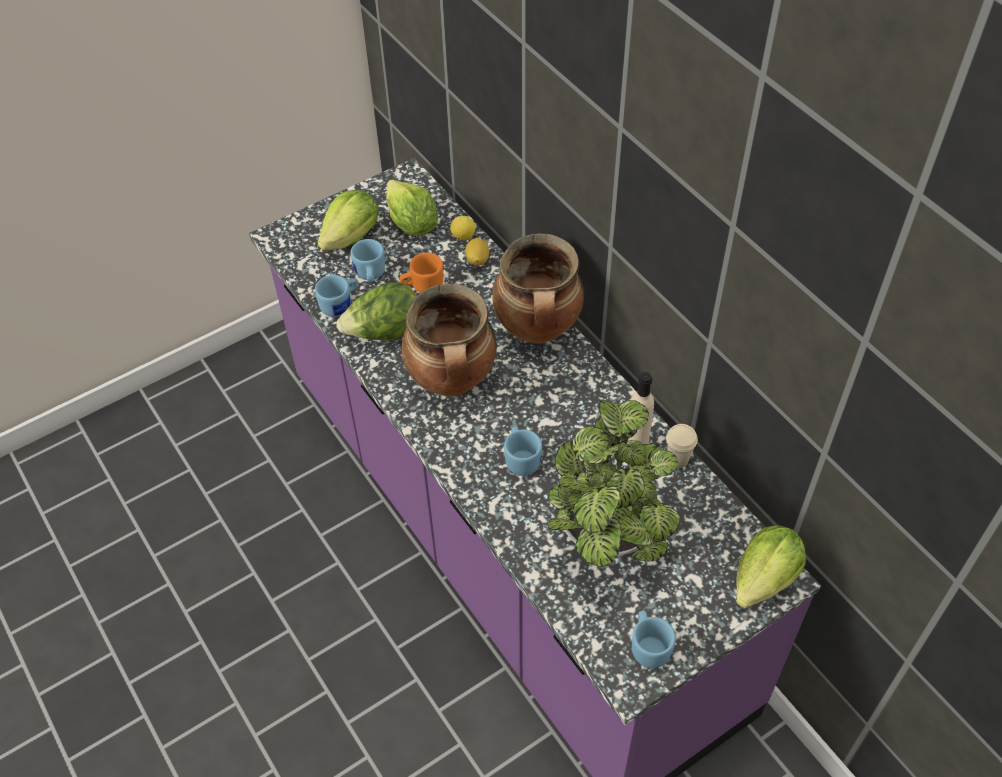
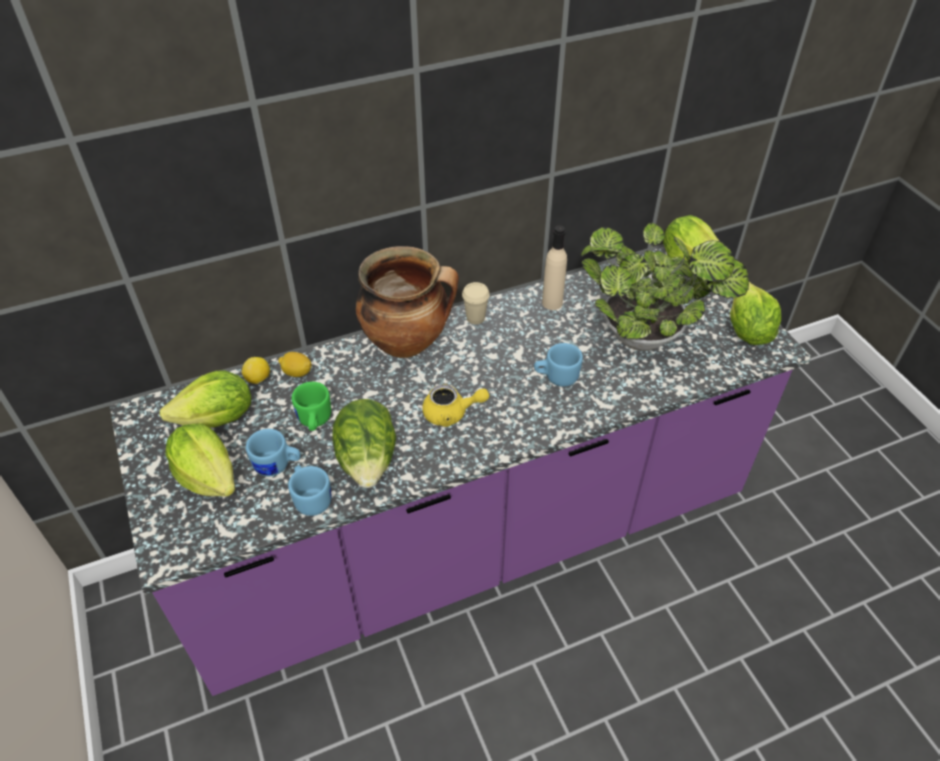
camera: 80 degrees left, 5 degrees down
(422, 286) = (314, 421): orange mug -> green mug
(453, 381) = (451, 413): cooking pot -> yellow teapot
(649, 646) = (747, 331): blue mug -> lettuce
(677, 459) = (574, 283): beige cup -> beige cup (475, 318)

